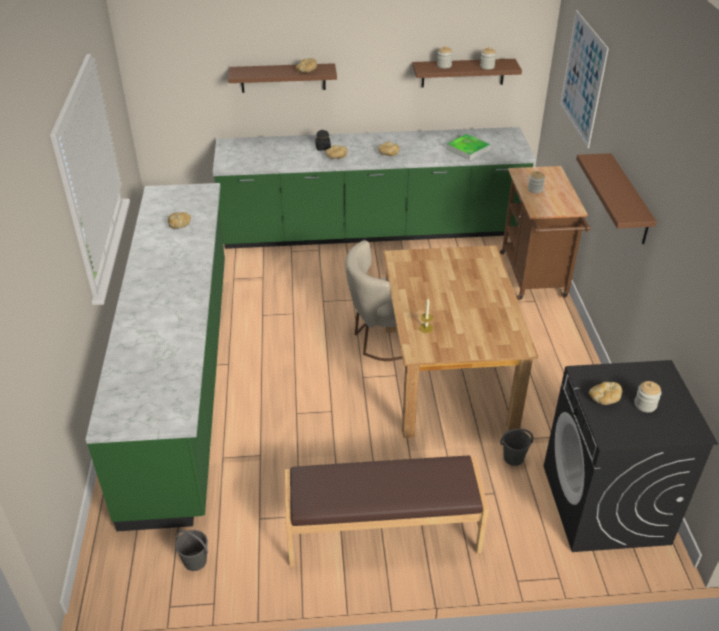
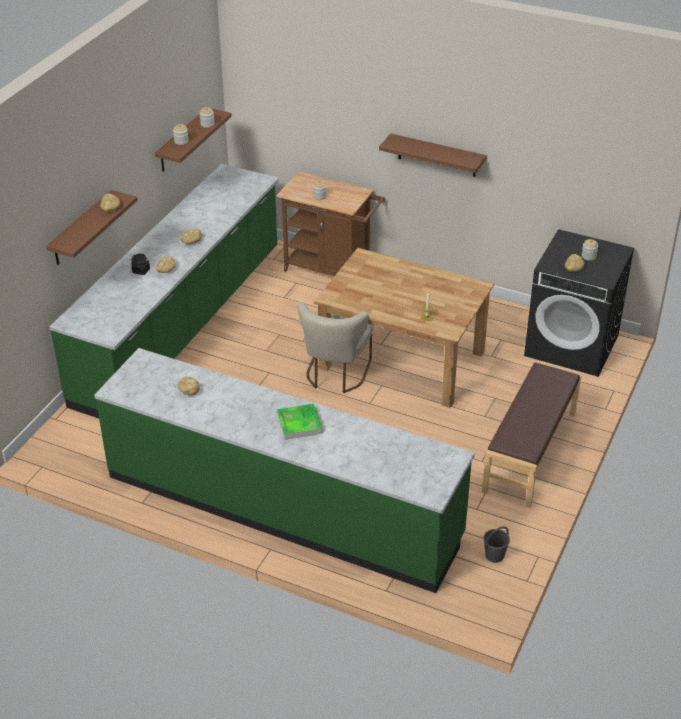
camera: 60 degrees left, 0 degrees up
(467, 149) = (229, 201): tray -> tray (299, 424)
(514, 458) = (507, 365): grey bucket -> none
(583, 78) = (306, 93): picture -> none

